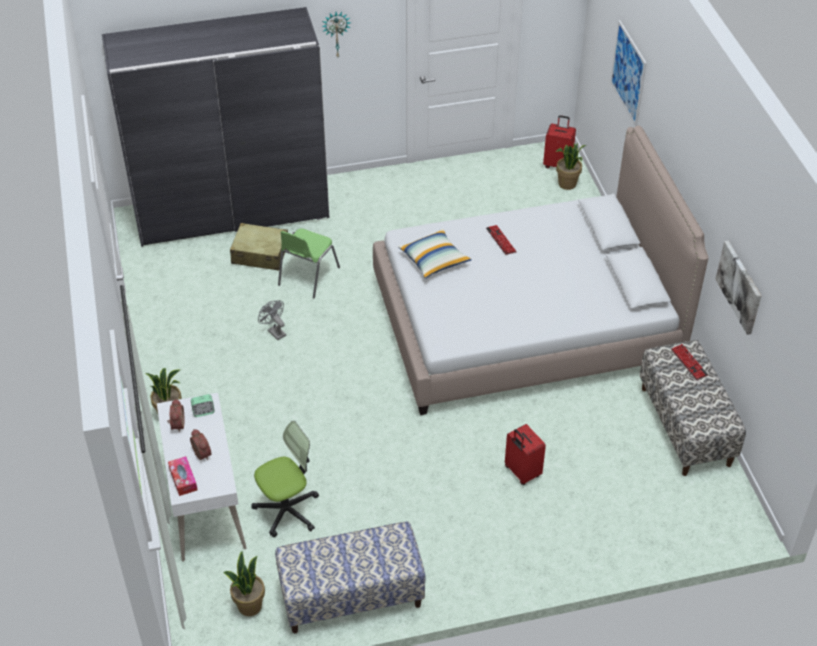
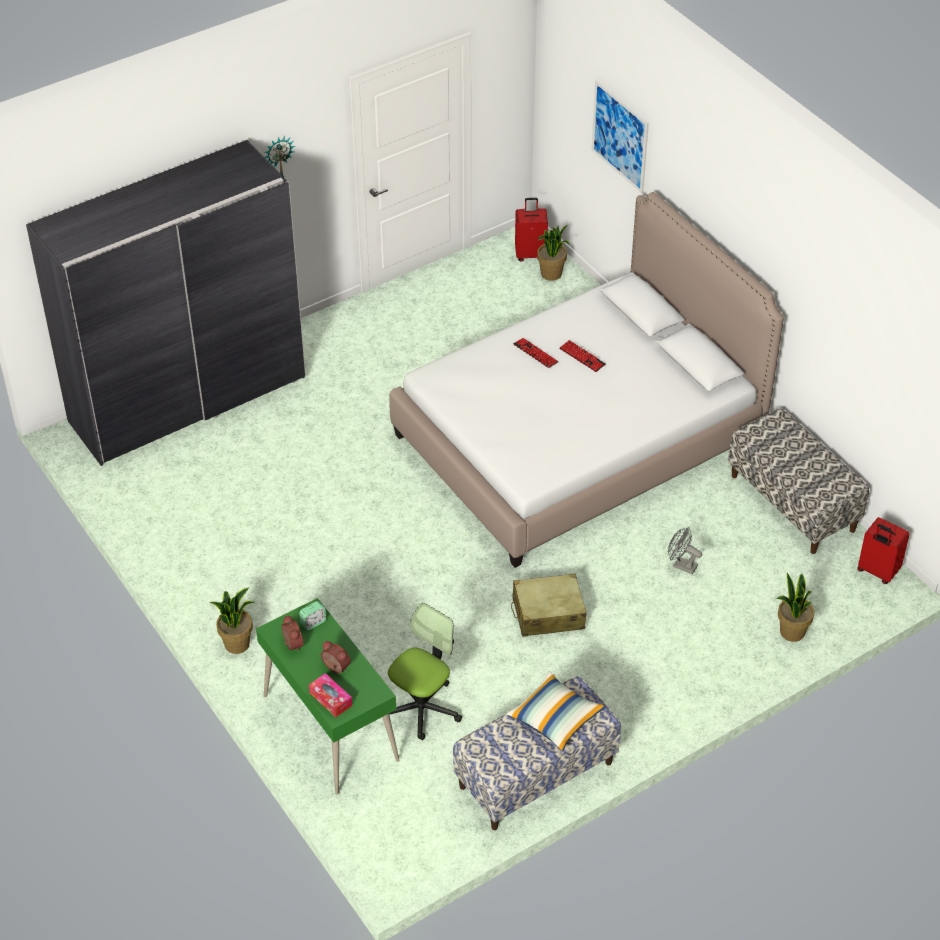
camera: 20 degrees left, 0 degrees up
(205, 504) = (330, 728): white desk -> green desk
(249, 606) = (433, 817): potted plant -> potted plant (791, 632)
(260, 254) = (246, 439): beige suitcase -> beige suitcase (548, 613)
(274, 331) = (308, 521): grey fan -> grey fan (681, 565)
(307, 276) = (314, 450): green chair -> none
(434, 260) = (474, 393): pillow -> pillow (555, 718)
(521, 472) = (649, 597): red suitcase -> red suitcase (877, 572)
(689, 362) = (783, 434): keyboard -> keyboard (582, 357)
(739, 286) = (831, 339): picture -> none

